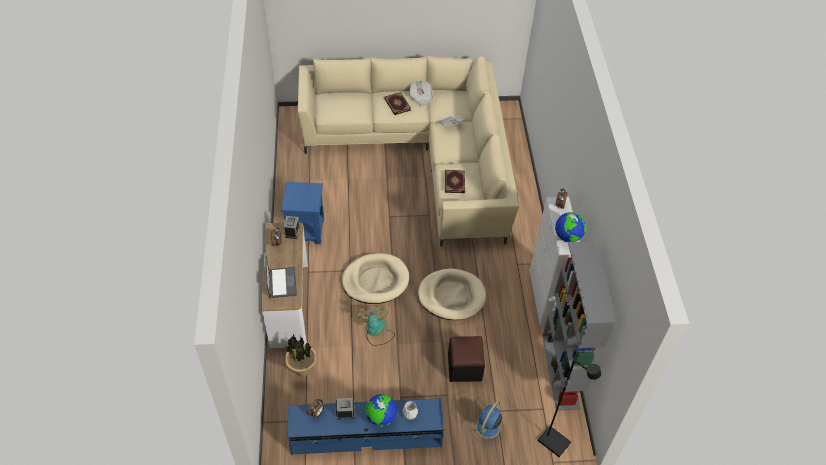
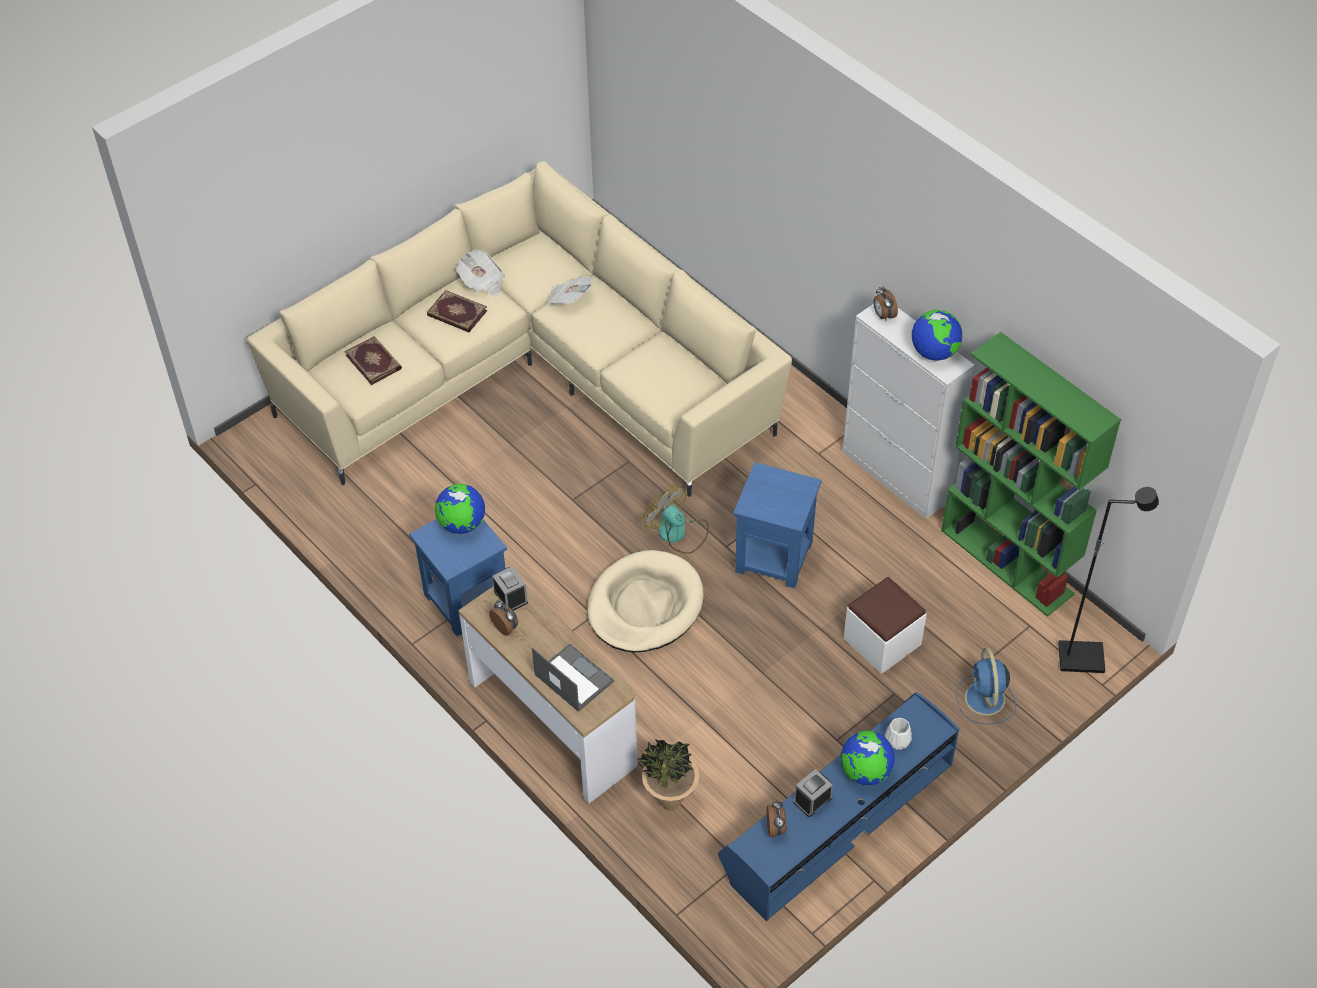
camera: 35 degrees left, 0 degrees up
(310, 191) = (462, 524): none -> globe
(376, 331) = (717, 675): fan -> fan (678, 533)
(451, 296) = (773, 557): beige dog bed -> blue side table
(455, 182) = (660, 381): book -> book (374, 361)
(464, 367) = (882, 641): black ottoman -> white ottoman
(561, 371) = (1008, 562): grey bookcase -> green bookcase

